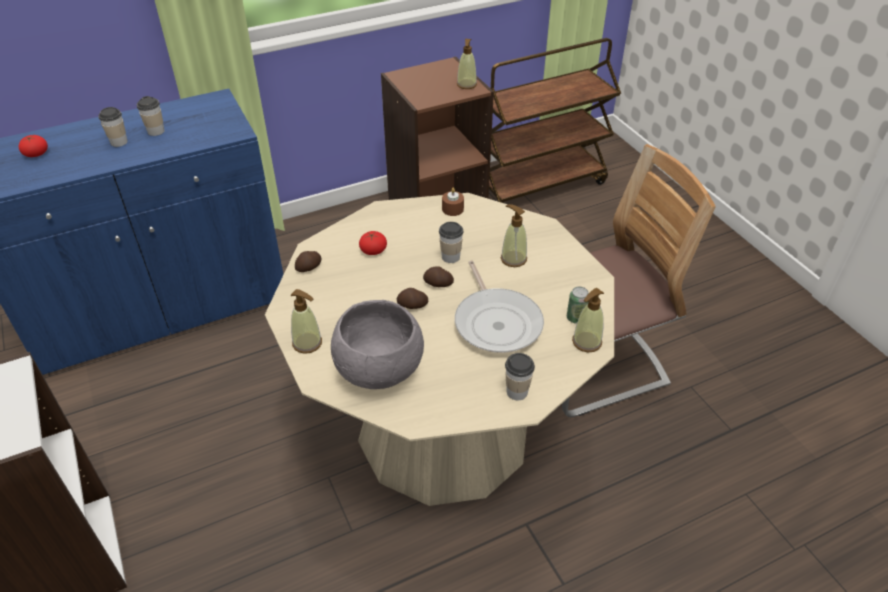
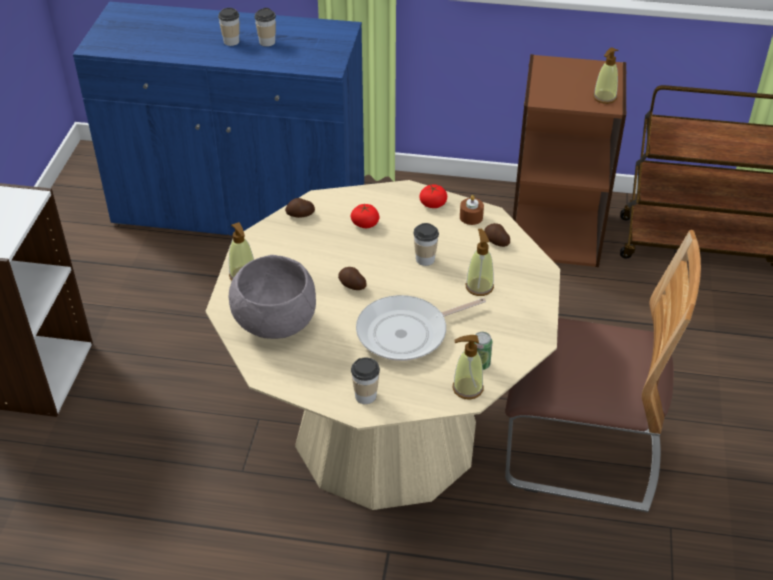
camera: 35 degrees right, 0 degrees up
(36, 154) = (165, 29): tomato -> tomato (433, 204)
(438, 284) = (390, 277): potato -> potato (496, 241)
(496, 322) = (407, 333): frying pan -> frying pan turned 45 degrees clockwise

